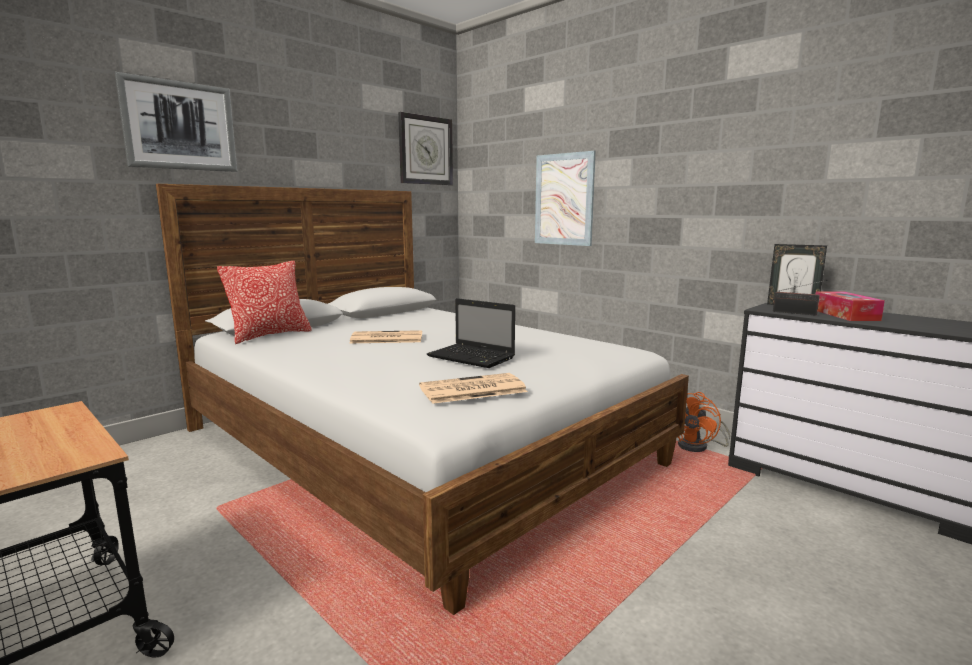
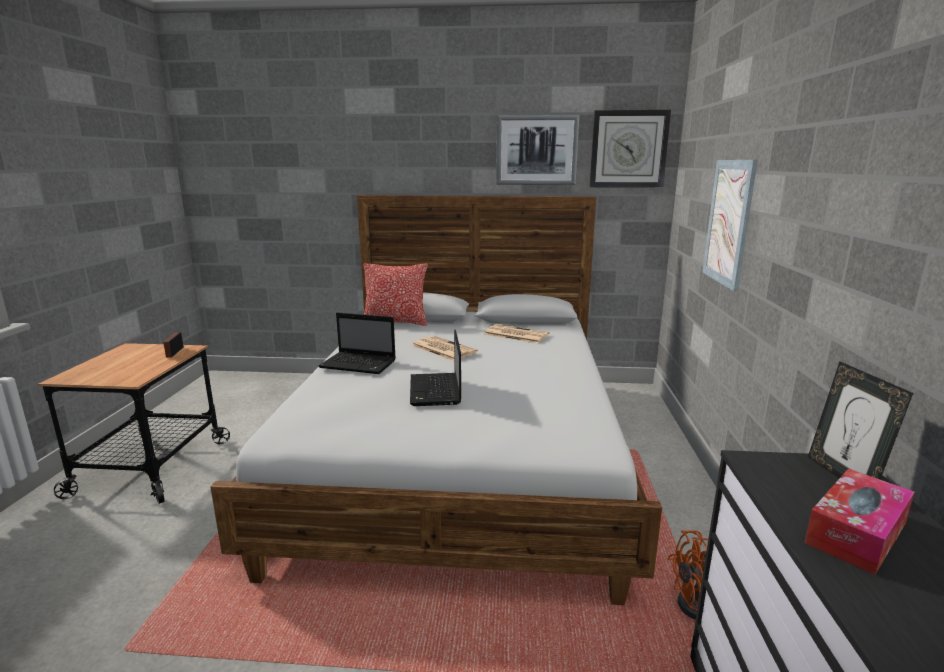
camera: 50 degrees right, 5 degrees up
(180, 126) = (379, 149): picture -> picture (536, 150)
(348, 363) = (360, 364): none -> laptop
(471, 390) = (343, 420): newspaper -> newspaper (515, 334)
(797, 313) = (776, 489): radio -> radio (174, 353)

